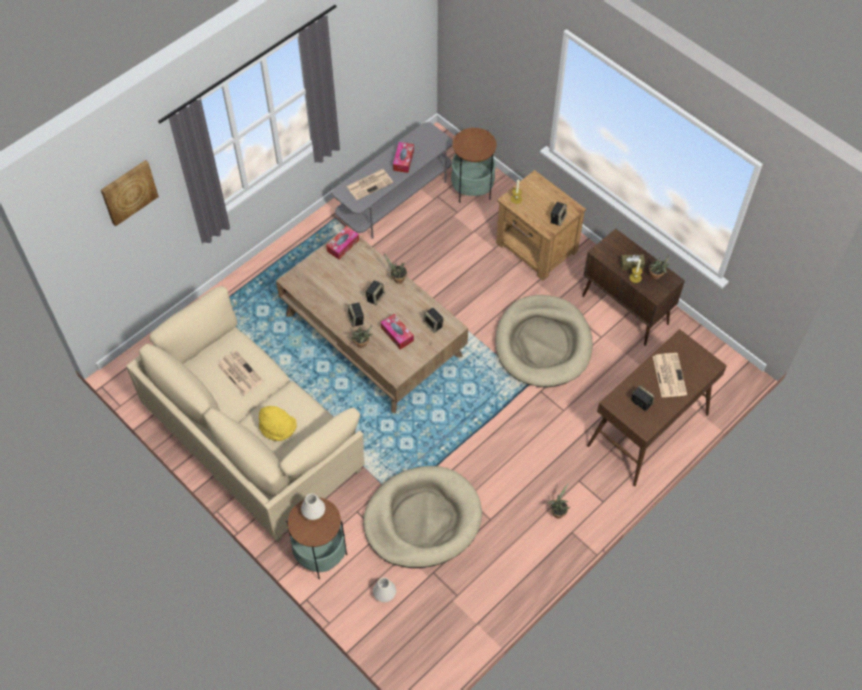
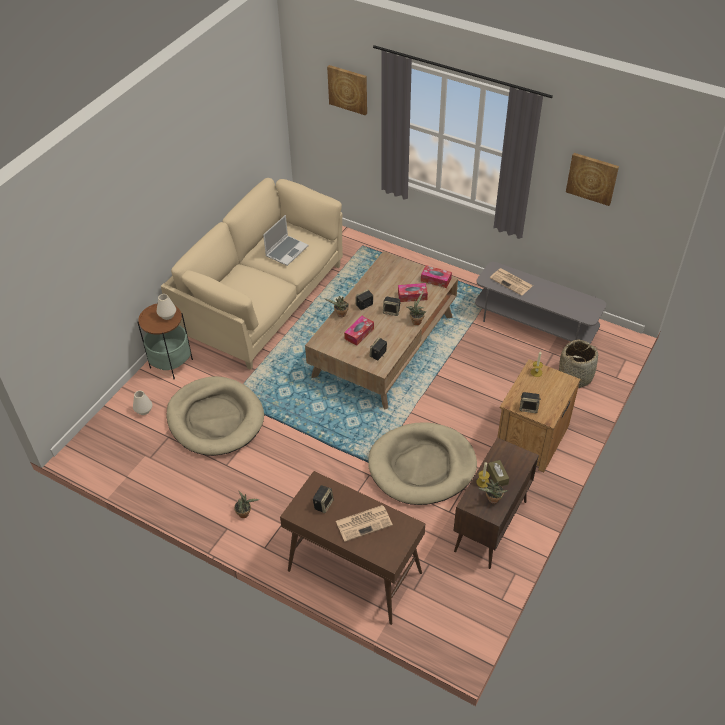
camera: 75 degrees right, 10 degrees down
(239, 372) = (286, 251): newspaper -> laptop
(278, 429) = (243, 284): yellow hat -> none
(372, 41) = (592, 178): none -> picture
(403, 160) = (550, 297): tissue box -> tissue box (412, 296)
(472, 189) = (575, 376): side table -> basket

